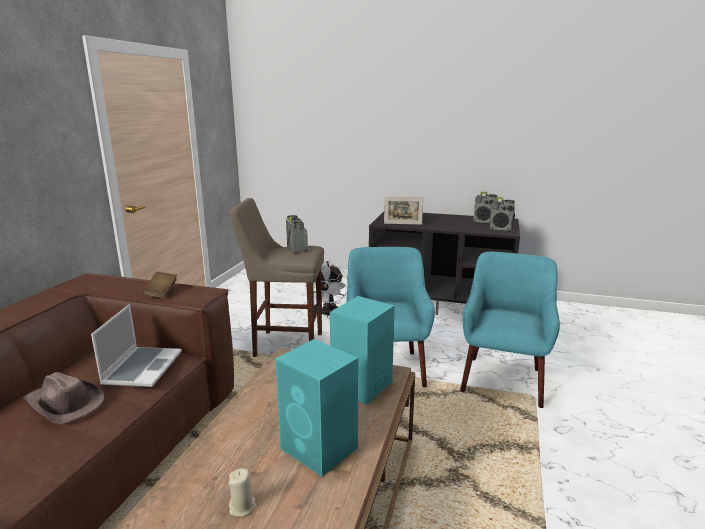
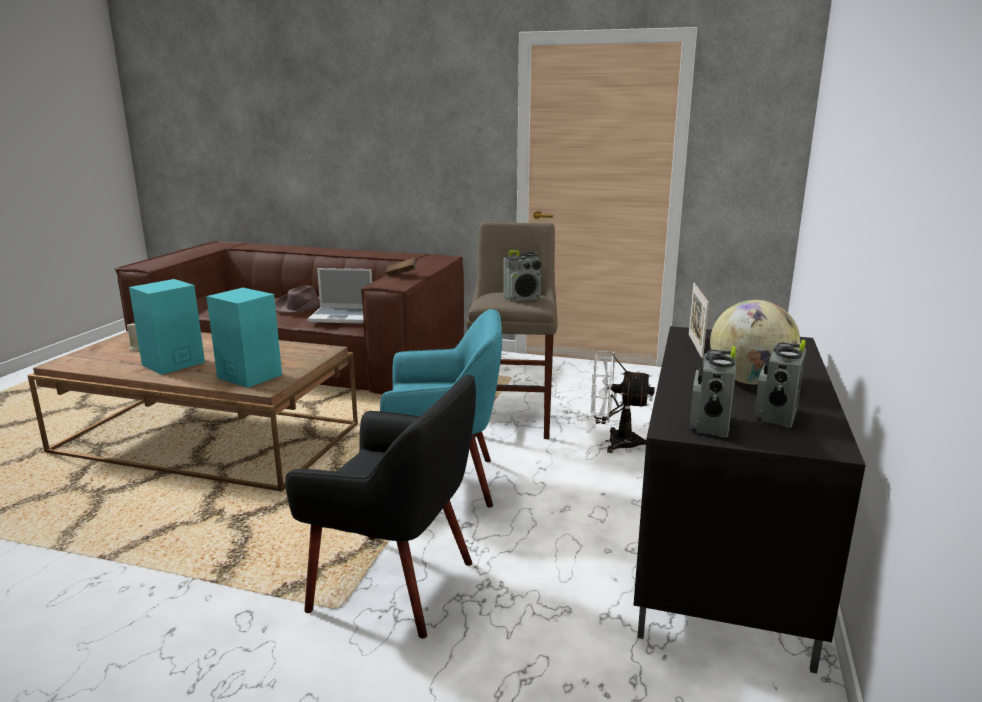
camera: 90 degrees right, 0 degrees up
(449, 221) = (749, 381): none -> globe
(503, 380) = (395, 584): turquoise armchair -> black armchair

